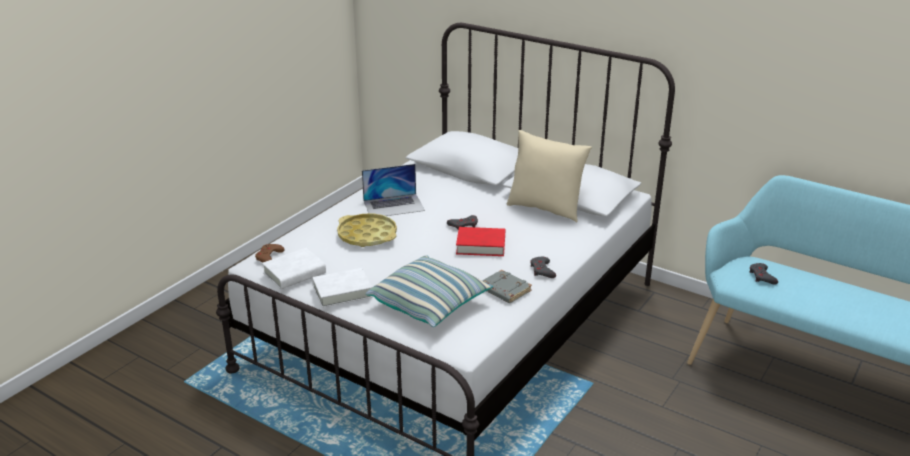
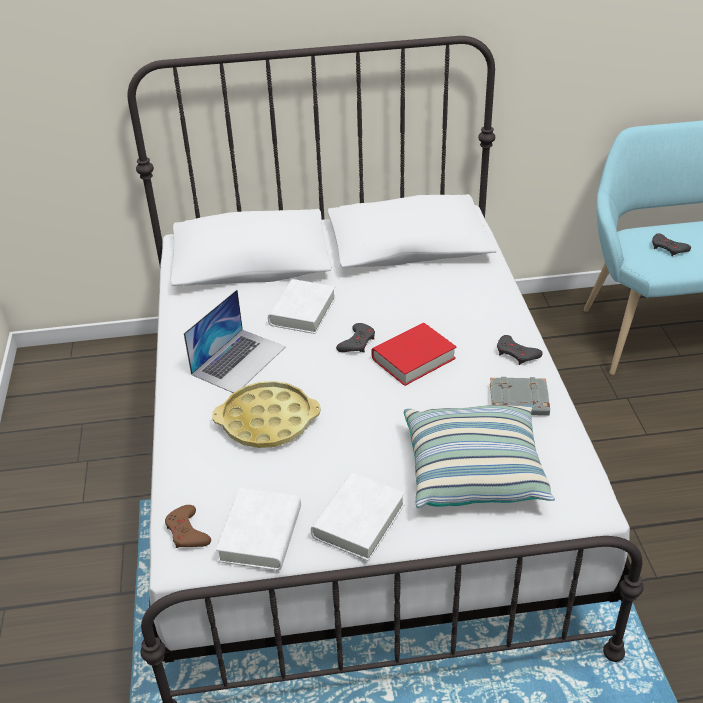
camera: 40 degrees left, 10 degrees up
(458, 200) = (302, 311): none -> white book
(545, 208) = (409, 273): beige pillow -> none

